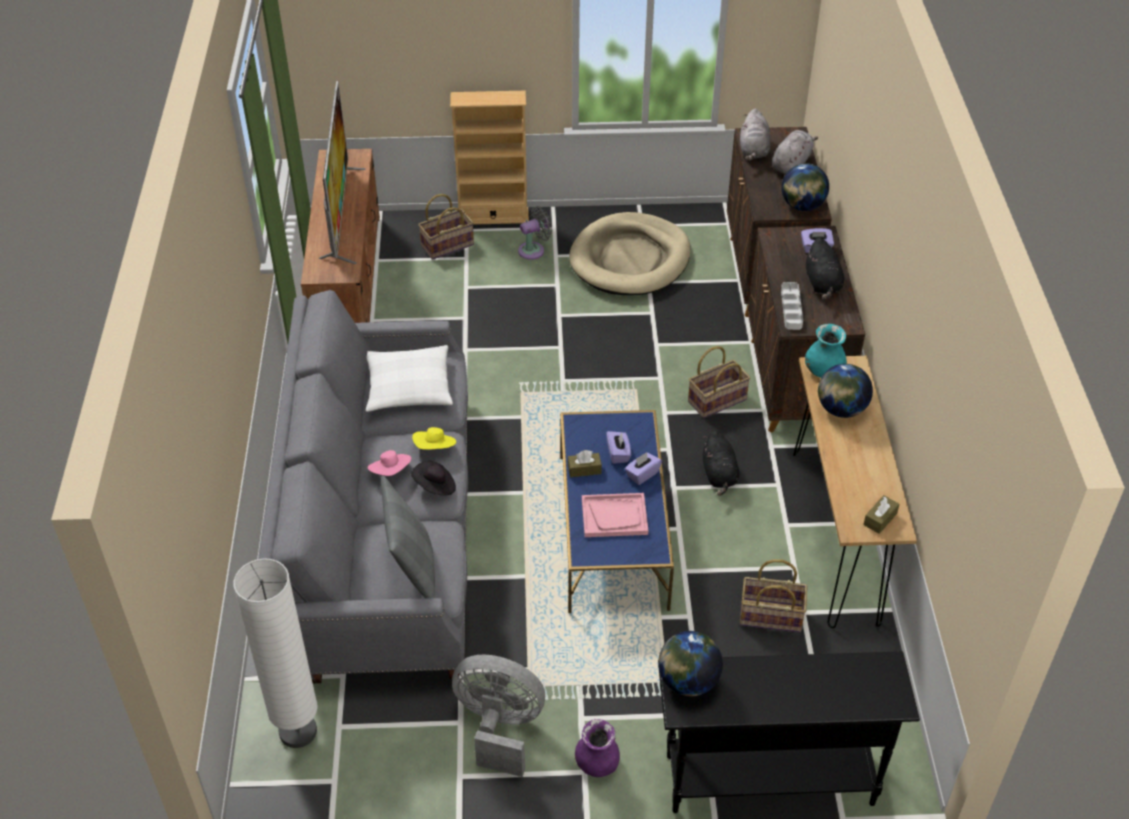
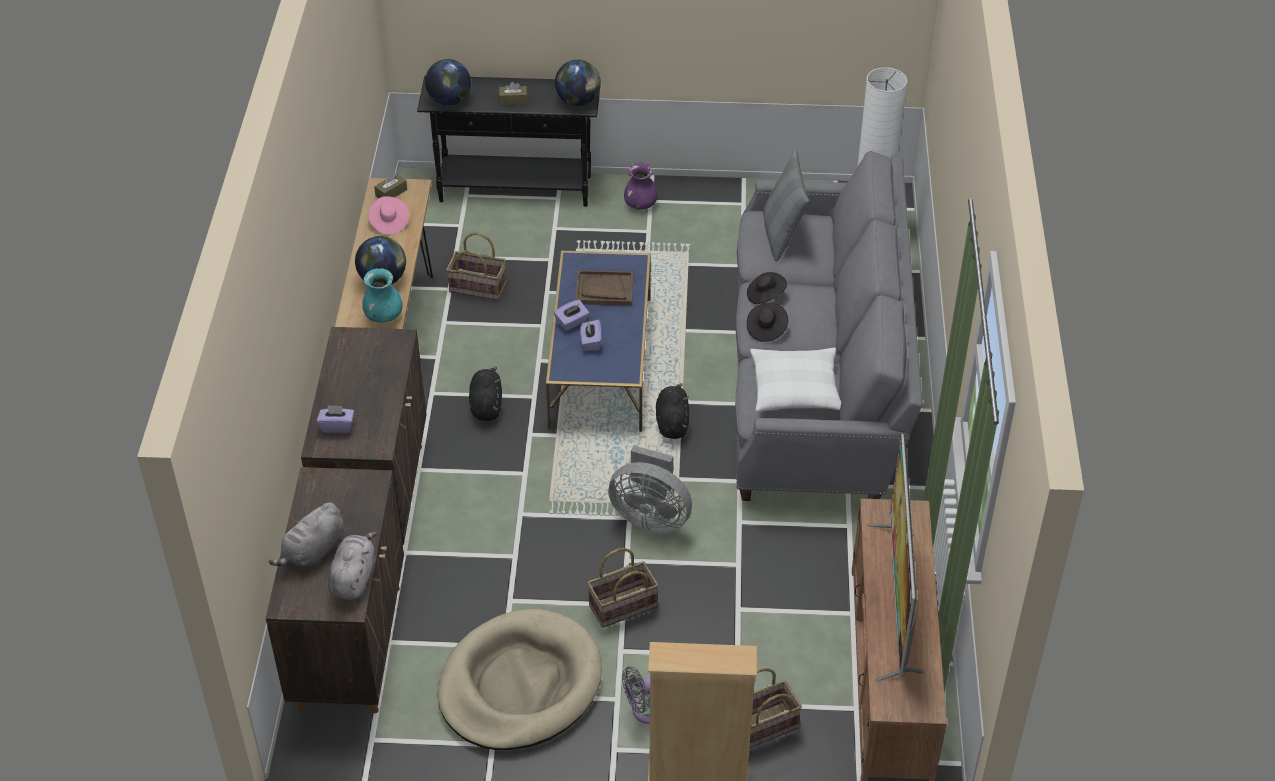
camera: 175 degrees left, 0 degrees up
(391, 471) = (806, 310): pink hat -> pink hat (389, 223)
(435, 448) = (766, 329): yellow hat -> black hat
(499, 727) = (712, 229): grey fan -> grey fan (650, 516)
(584, 469) = (625, 330): brown tissue box -> brown tissue box (513, 100)
(614, 516) = (604, 289): pink tray -> brown tray
(717, 400) = (465, 483): basket -> basket (623, 607)
(791, 308) = (394, 357): grey tray -> none
(802, 206) = (327, 486): globe -> globe (449, 100)
(822, 284) = (349, 383): black plush toy -> black plush toy (672, 422)

